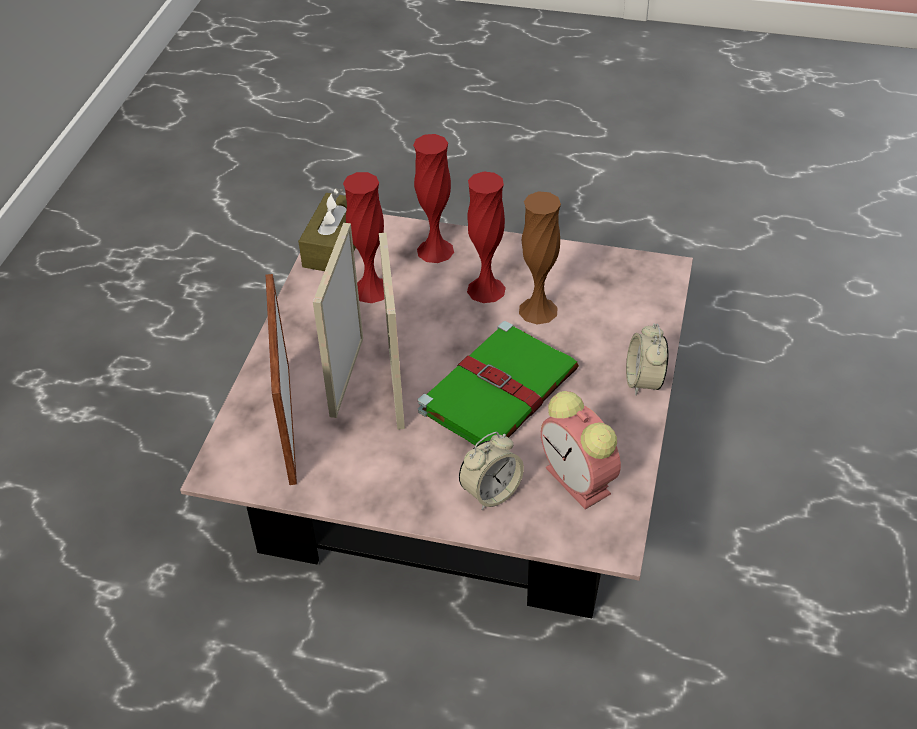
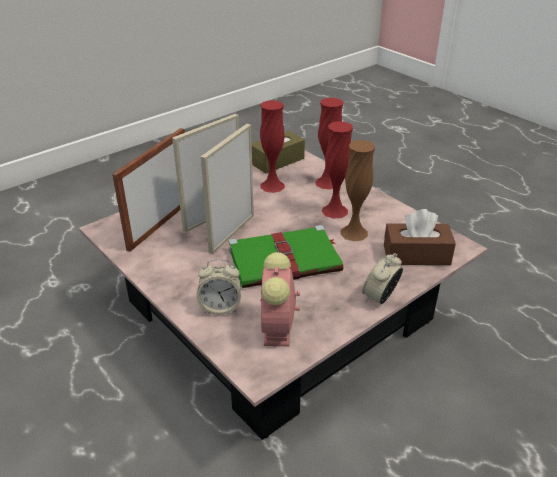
camera: 35 degrees right, 10 degrees down
(631, 305) = (416, 255): none -> brown tissue box

